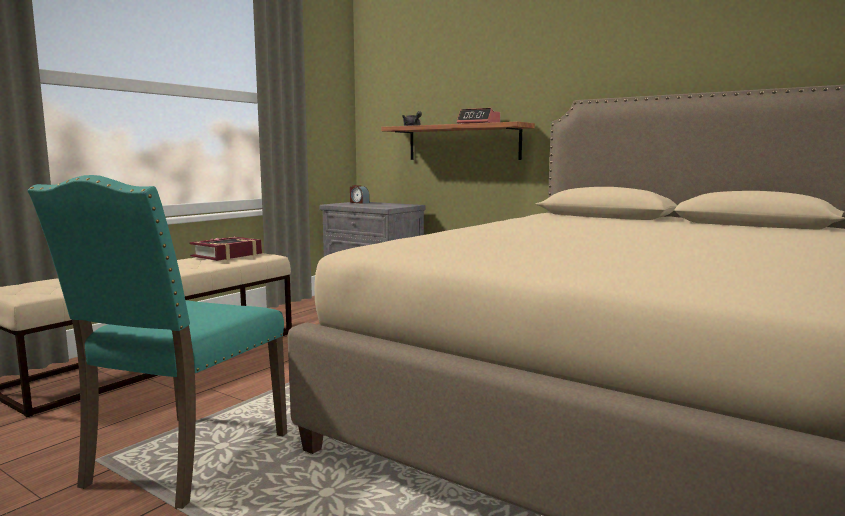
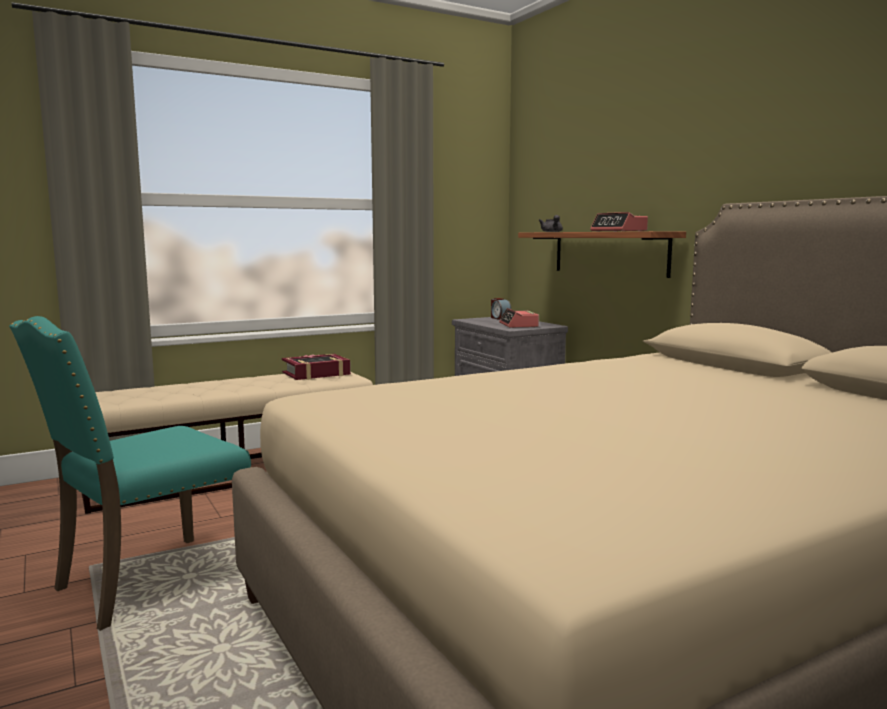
camera: 25 degrees right, 0 degrees up
(387, 205) = (518, 325): none -> alarm clock

